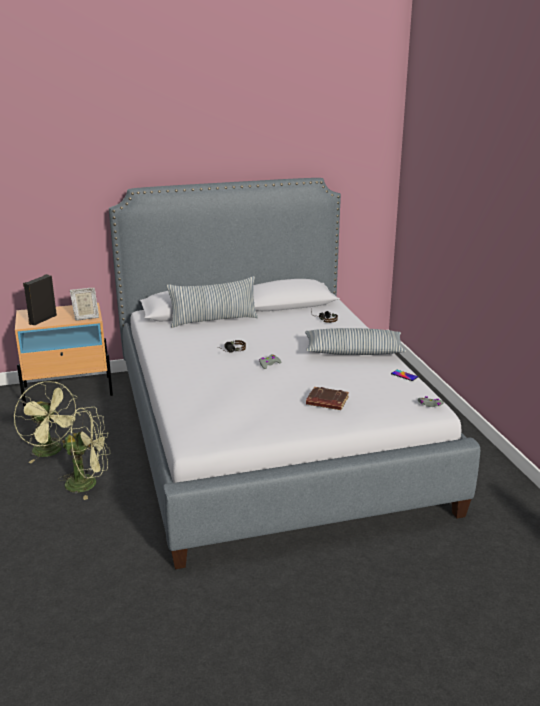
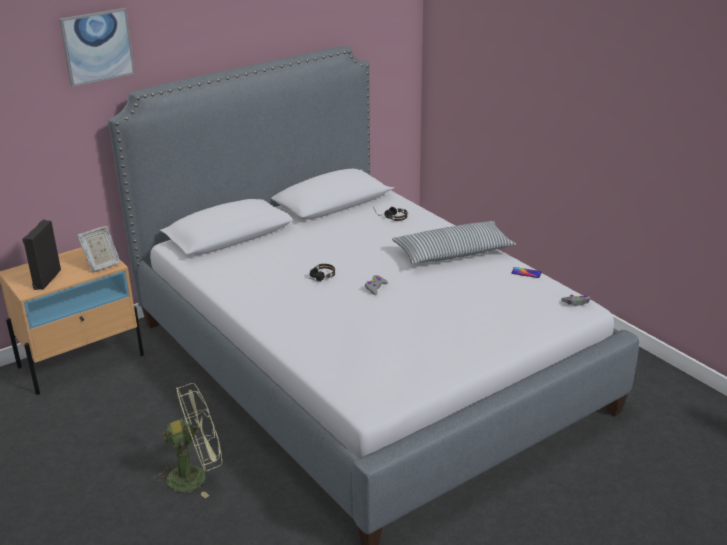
camera: 20 degrees left, 5 degrees up
(52, 452) = (119, 447): green fan -> none
(108, 151) = (97, 46): none -> picture
(214, 320) = (266, 241): pillow -> none
(326, 402) = (471, 322): brown book -> none

